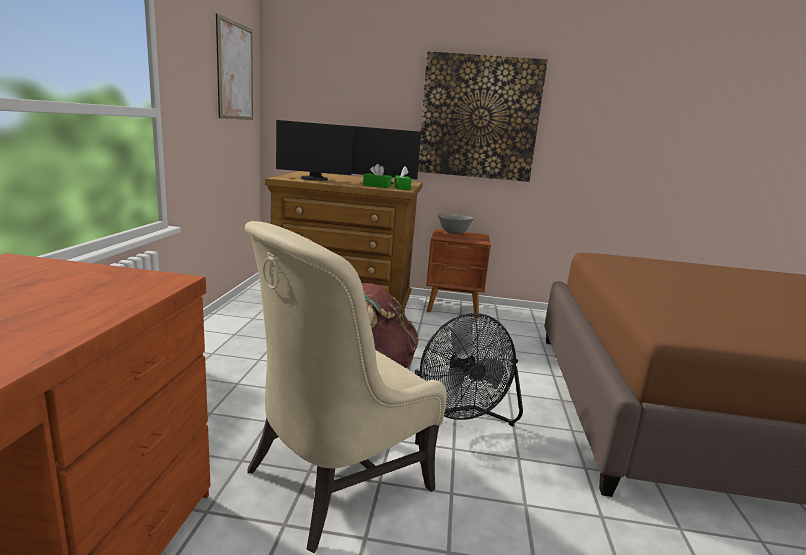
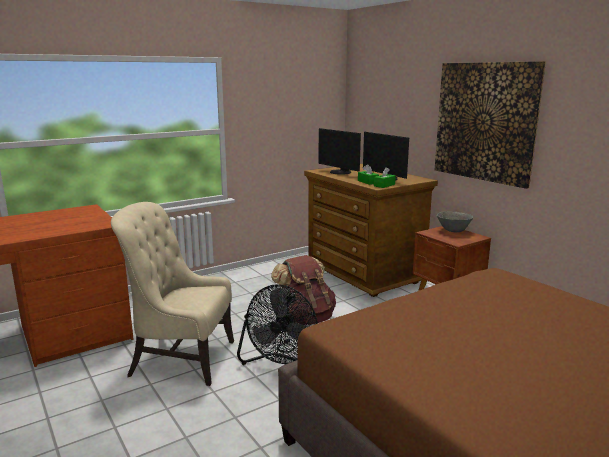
camera: 50 degrees right, 0 degrees up
(235, 71) = (309, 93): picture -> none

